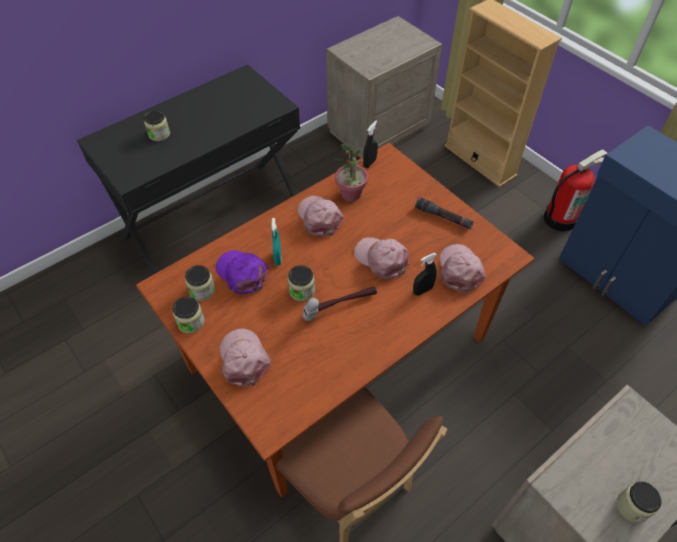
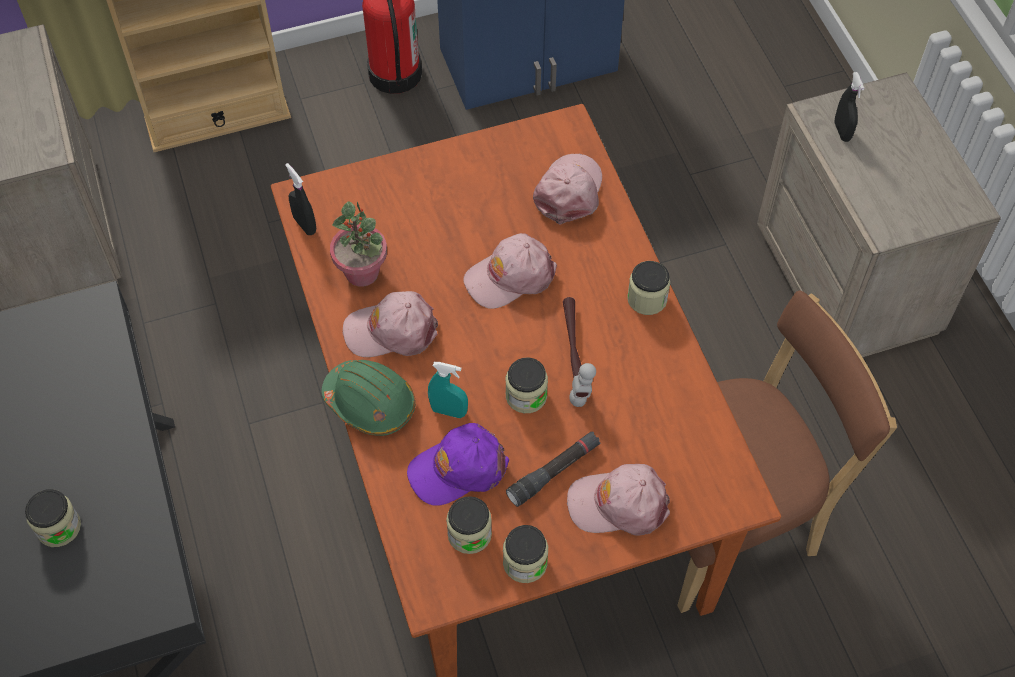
camera: 70 degrees left, 5 degrees up
(270, 223) = (370, 403): none -> green hard hat
(422, 290) = (586, 247): black spray bottle -> black spray bottle (842, 131)
(443, 217) = (466, 173): black flashlight -> black flashlight (554, 472)
(460, 270) = (569, 191): pink cap -> pink cap turned 90 degrees clockwise
(632, 506) = (929, 172): jar -> jar (647, 299)

